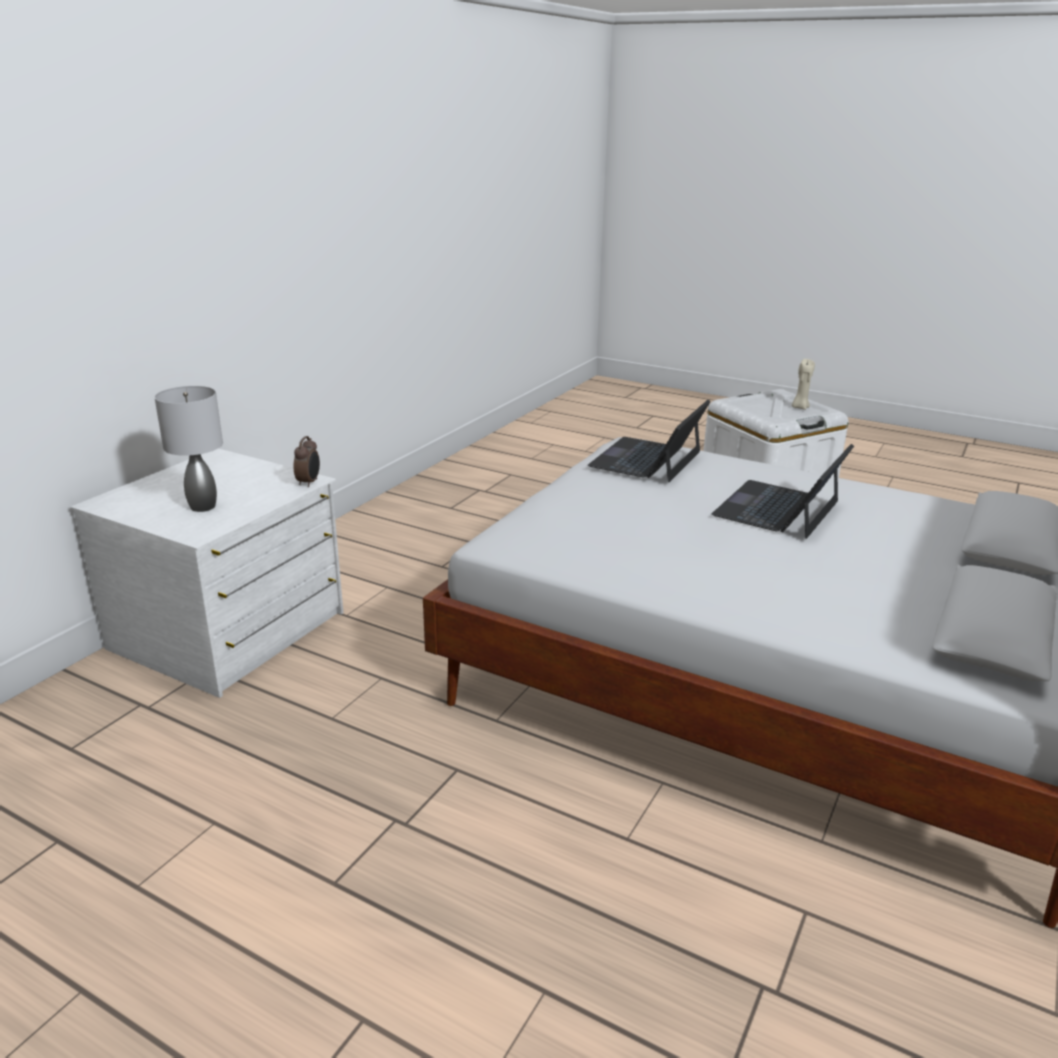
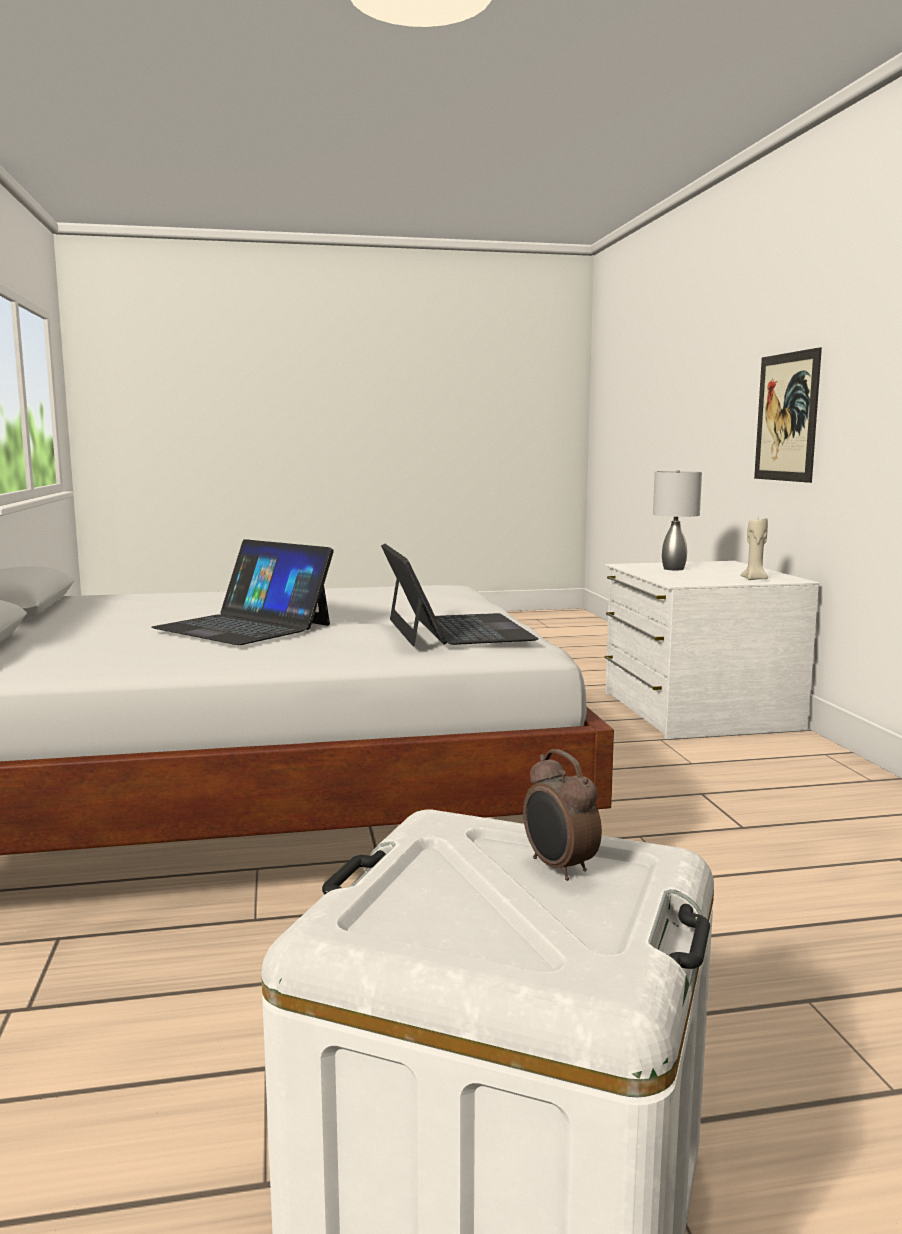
camera: 140 degrees right, 15 degrees down
(116, 306) = (786, 417): none -> picture
(309, 482) = (672, 582): alarm clock -> alarm clock (558, 868)
(778, 509) = (244, 626): laptop -> laptop turned 135 degrees clockwise
(800, 407) = (448, 923): beige candle -> beige candle (754, 579)

